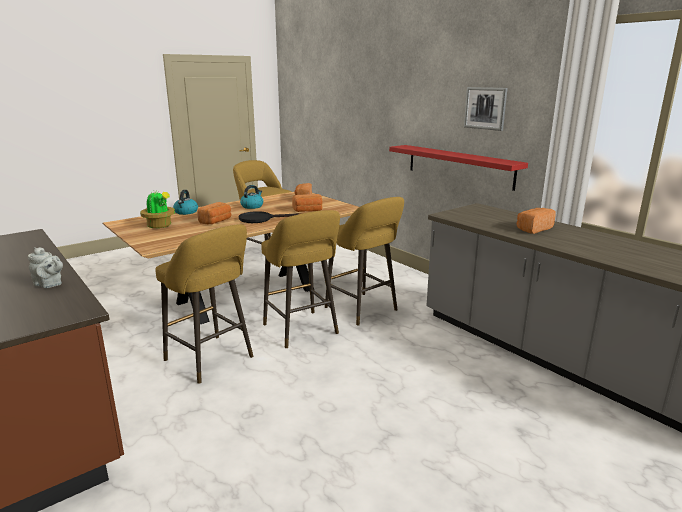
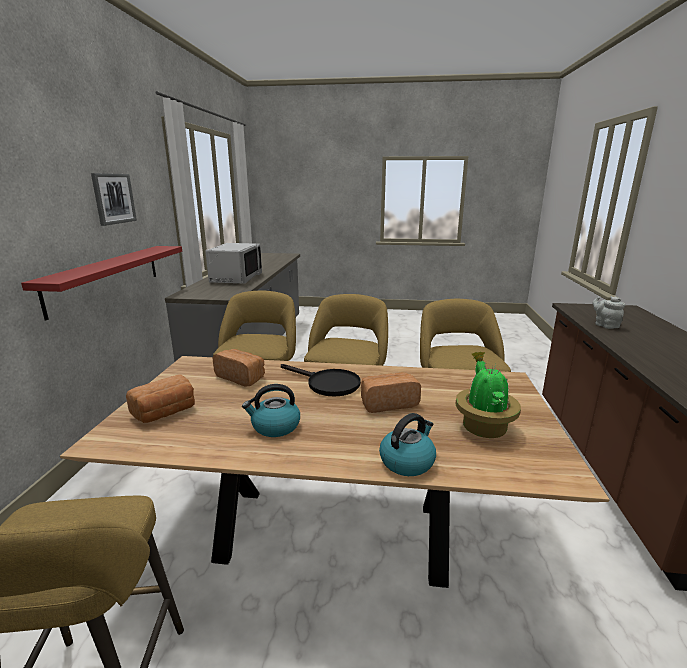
camera: 135 degrees left, 0 degrees up
(533, 229) = (235, 278): bread -> grey microwave

